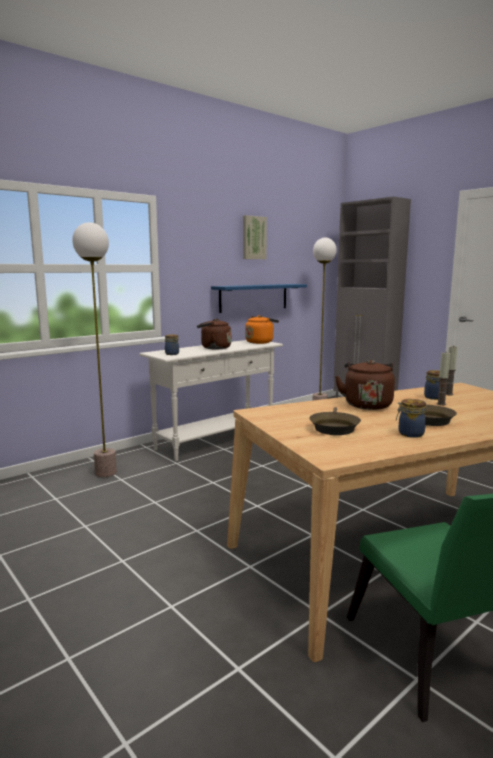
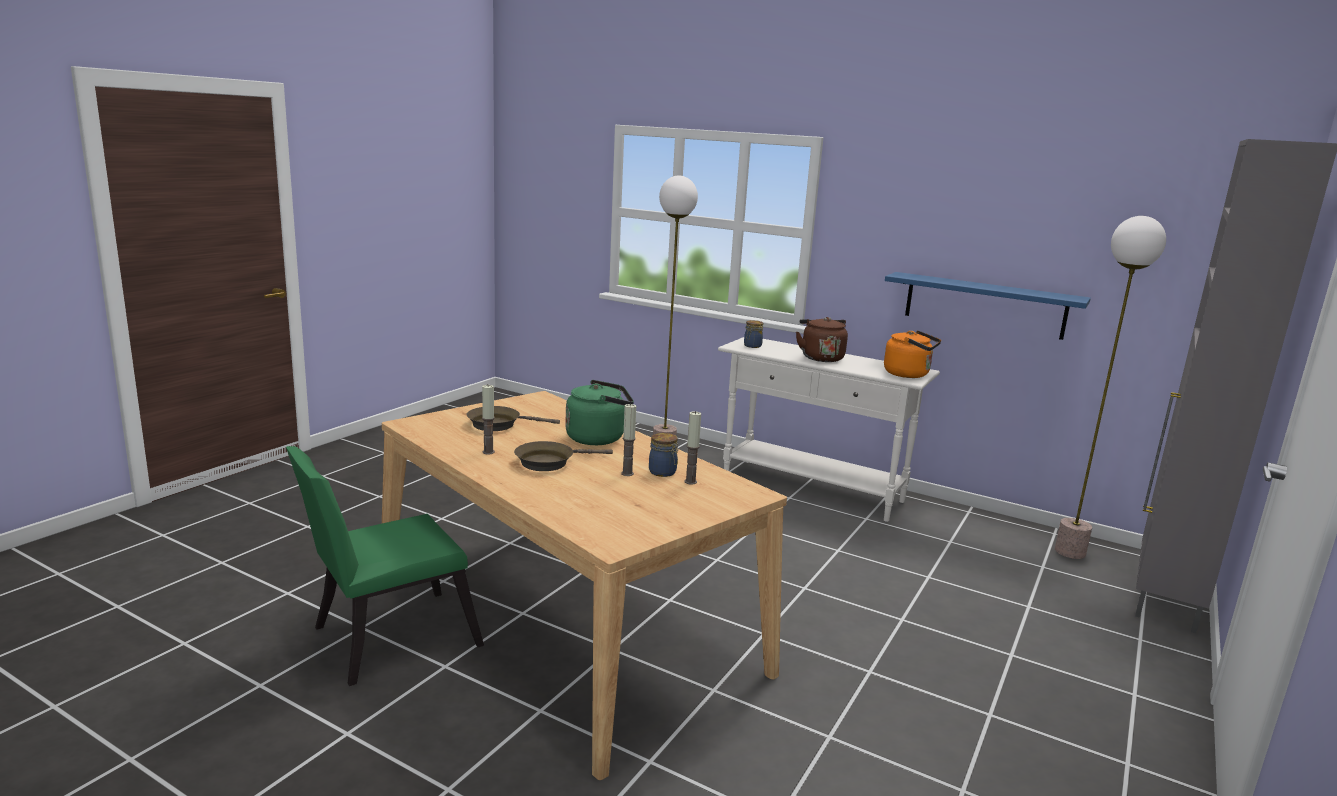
camera: 70 degrees right, 5 degrees up
(253, 238) = (1000, 203): picture -> none
(366, 404) = (599, 438): brown kettle -> green kettle
(409, 434) = (488, 452): jar -> candle

